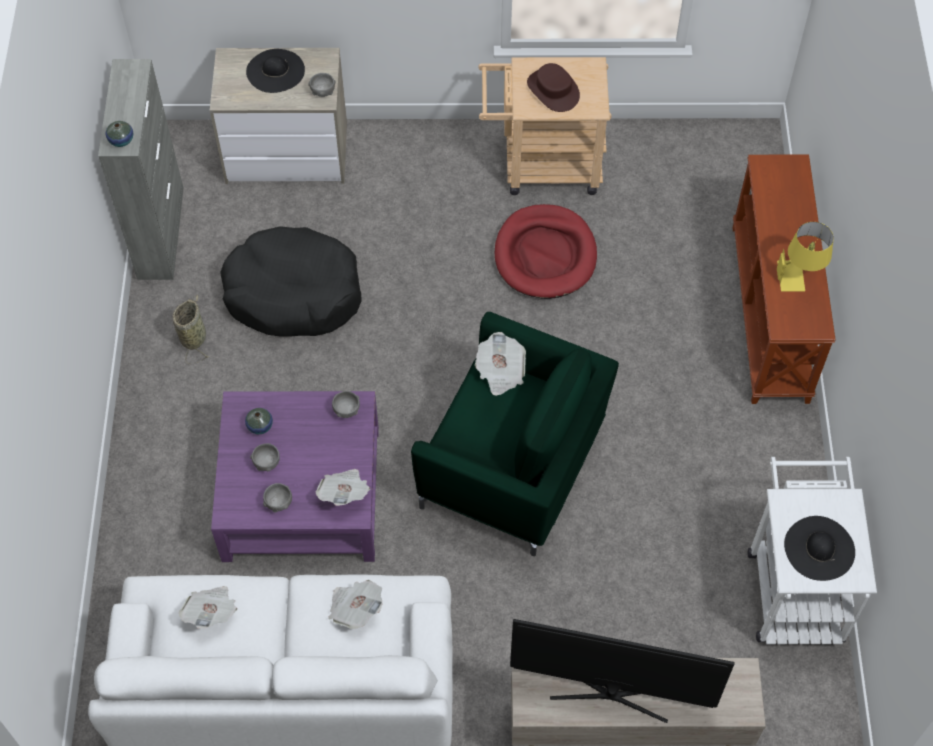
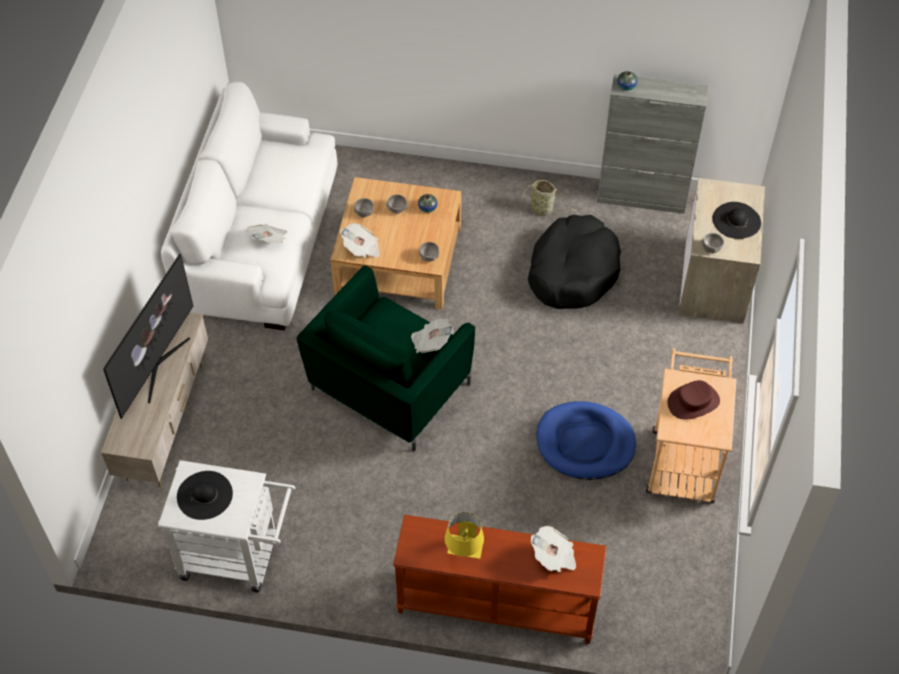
camera: 100 degrees right, 5 degrees down
(211, 612) = (290, 168): newspaper -> newspaper (554, 556)
(302, 493) = (398, 259): purple coffee table -> beige coffee table
(545, 255) = (585, 443): red dog bed -> blue dog bed

